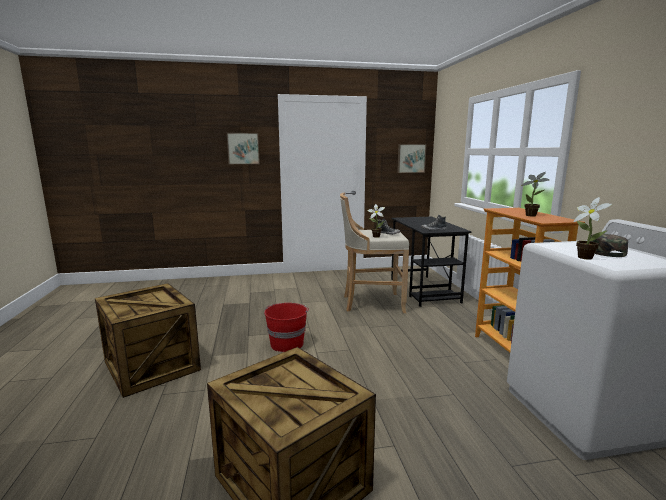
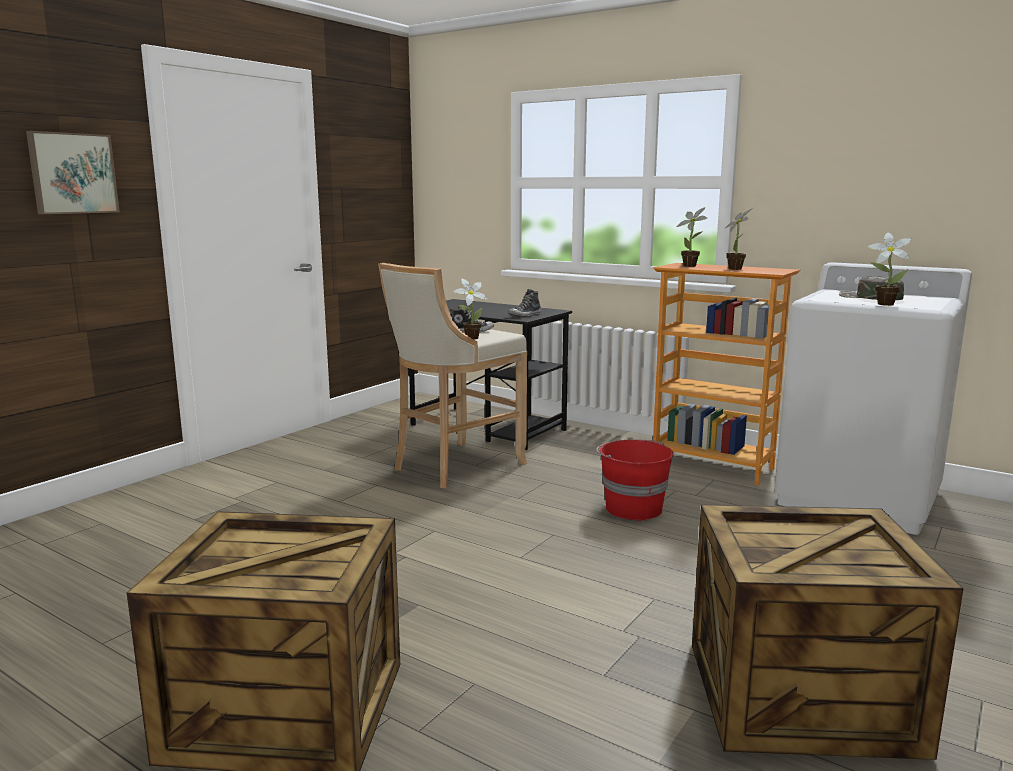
camera: 45 degrees left, 0 degrees up
(287, 343) = (452, 565): red bucket -> red bucket (632, 508)
(411, 158) = (385, 196): picture -> none
(513, 210) = (691, 266): none -> potted plant

